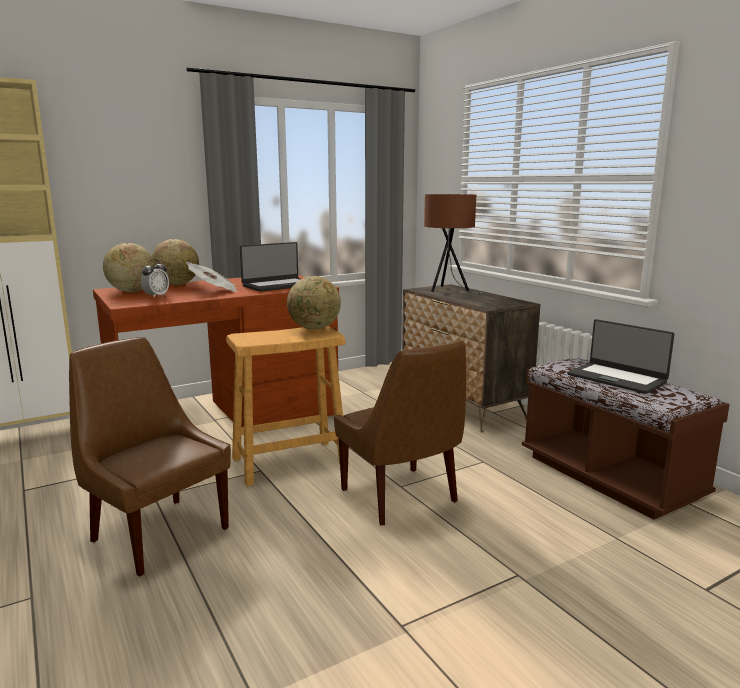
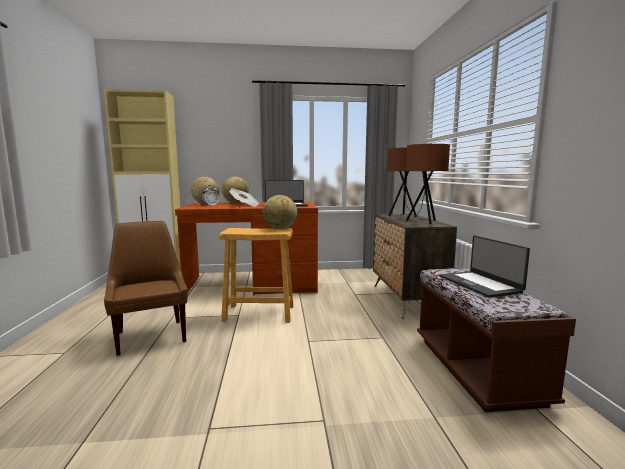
camera: 25 degrees right, 5 degrees down
(401, 497) = (300, 348): brown chair -> none
(490, 300) = (421, 222): none -> brown table lamp

